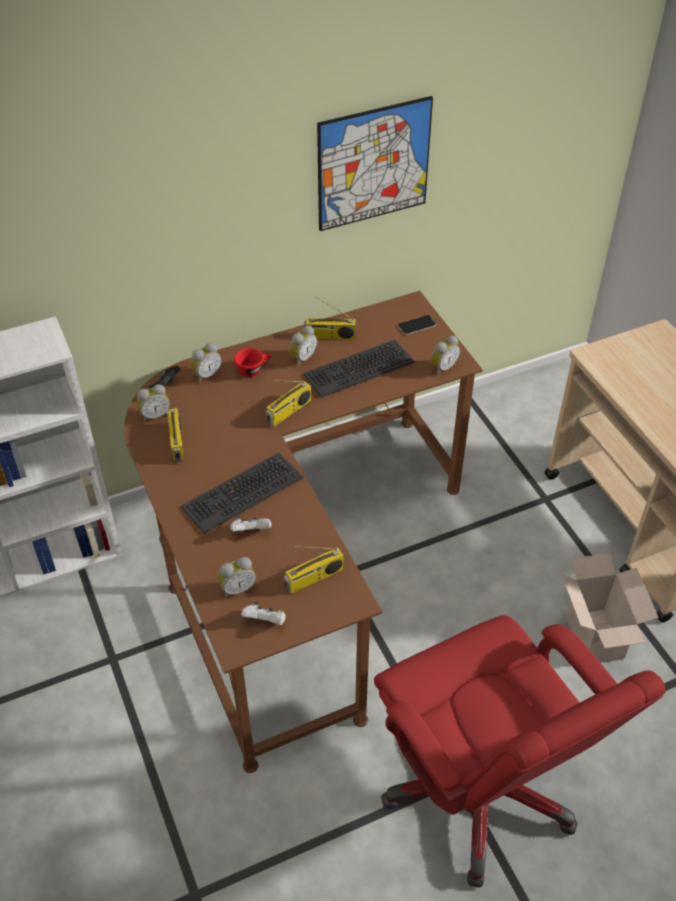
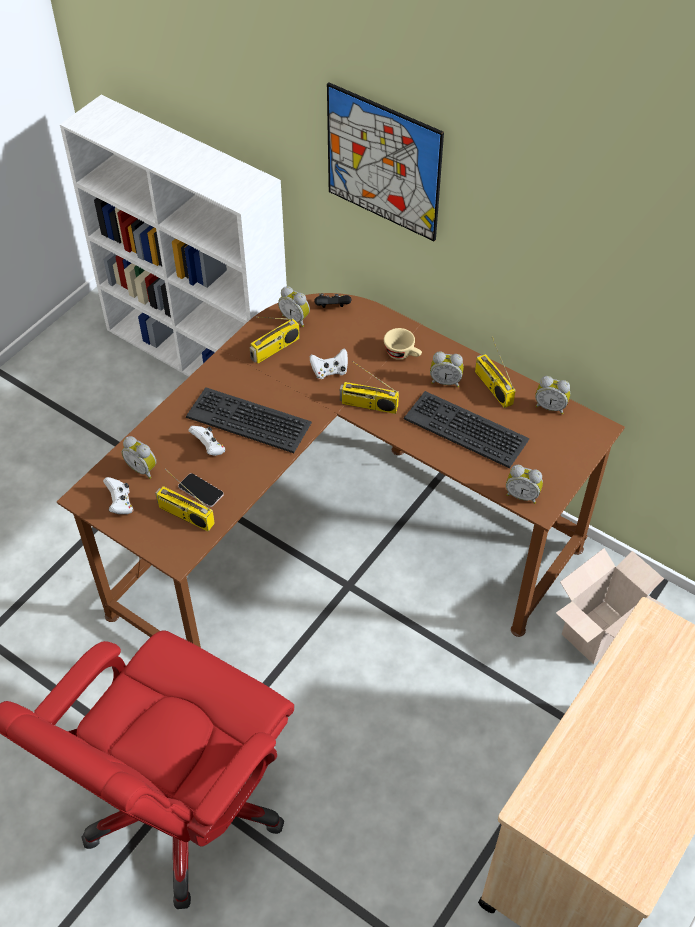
camera: 60 degrees right, 5 degrees up
(206, 375) = (370, 326): alarm clock -> alarm clock (550, 406)
(233, 419) = (330, 371): none -> white game controller
(253, 369) = (403, 354): red cup -> beige cup
(373, 164) = (604, 258): picture -> picture (383, 162)
(416, 325) = (567, 447): phone -> phone (201, 490)
(596, 638) = (417, 846): cardboard box -> cardboard box (598, 634)

